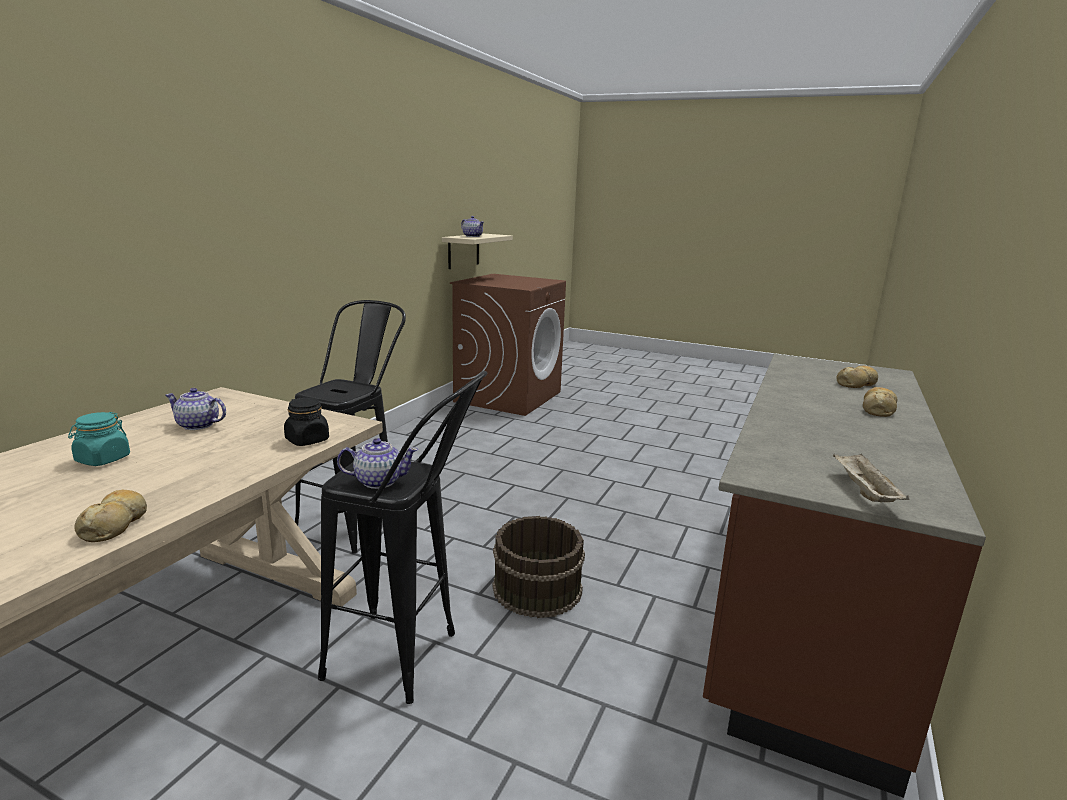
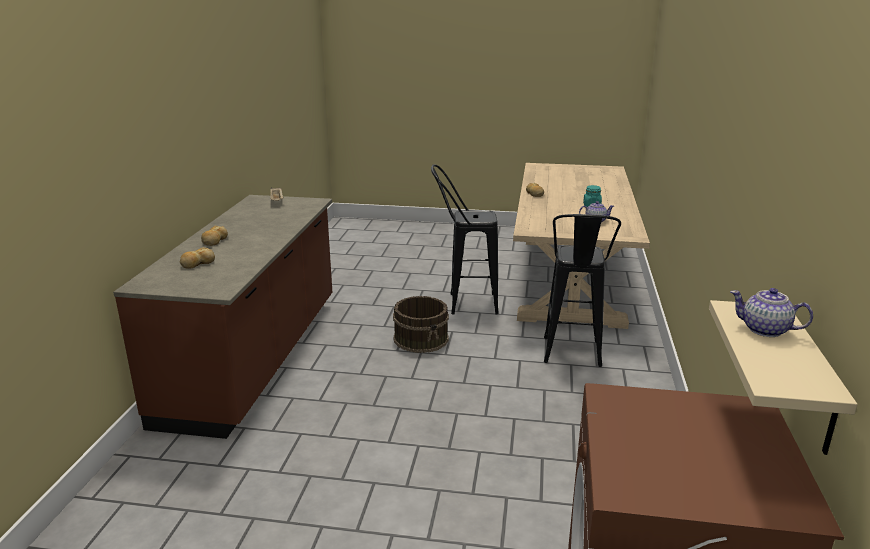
camera: 165 degrees right, 5 degrees up
(307, 440) = (530, 221): black jar -> none
(378, 481) = (473, 214): teapot -> none

